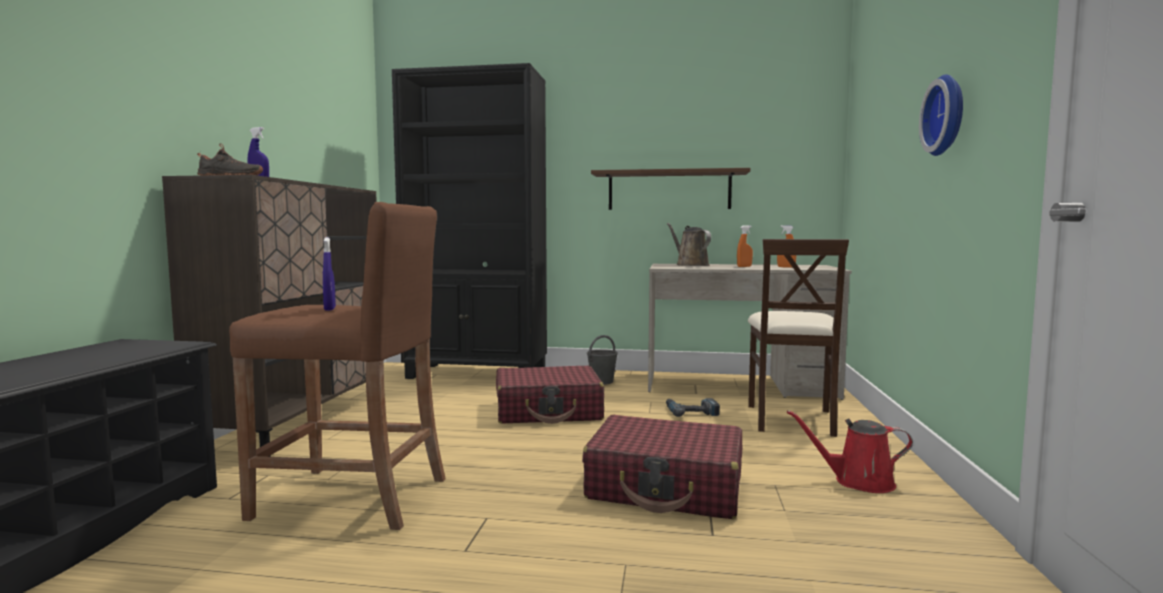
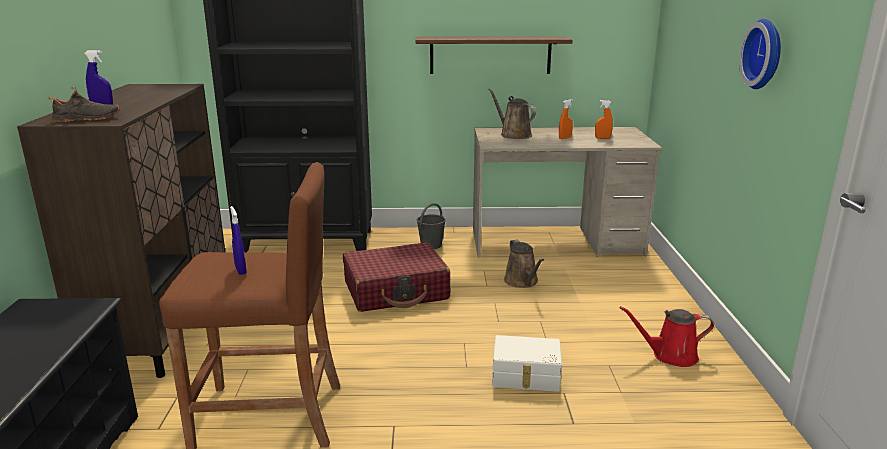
camera: 10 degrees left, 15 degrees up
(666, 487) = (526, 376): red suitcase -> white storage box
(691, 412) = (522, 282): power drill -> brown watering can
(791, 419) = (608, 285): beige chair -> none

